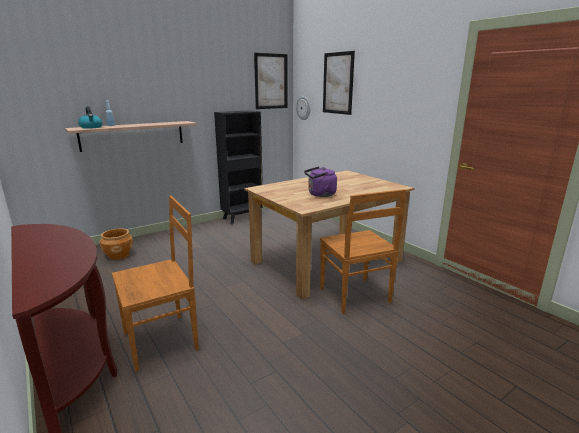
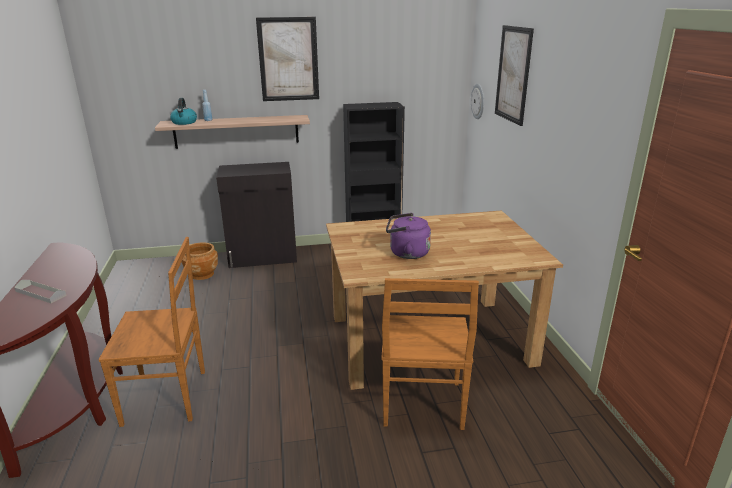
camera: 25 degrees right, 5 degrees up
(51, 256) = (41, 293): none -> grey tray
(163, 237) = (263, 257): none -> black cabinet
(271, 81) = (434, 60): picture -> picture (288, 59)

